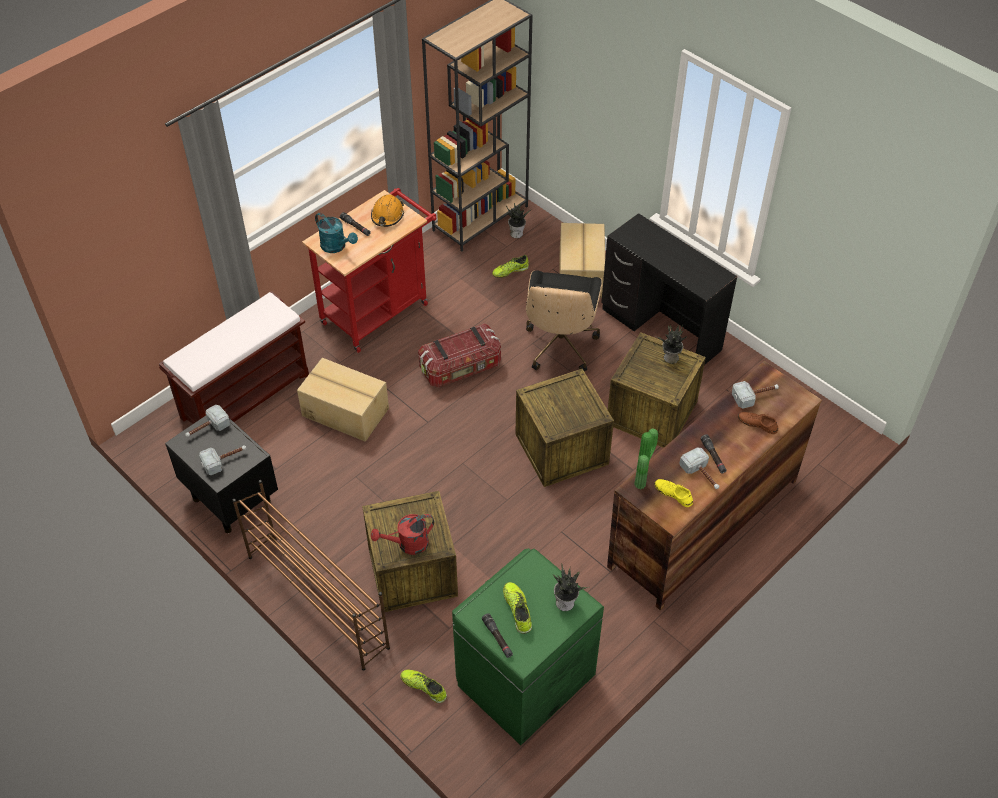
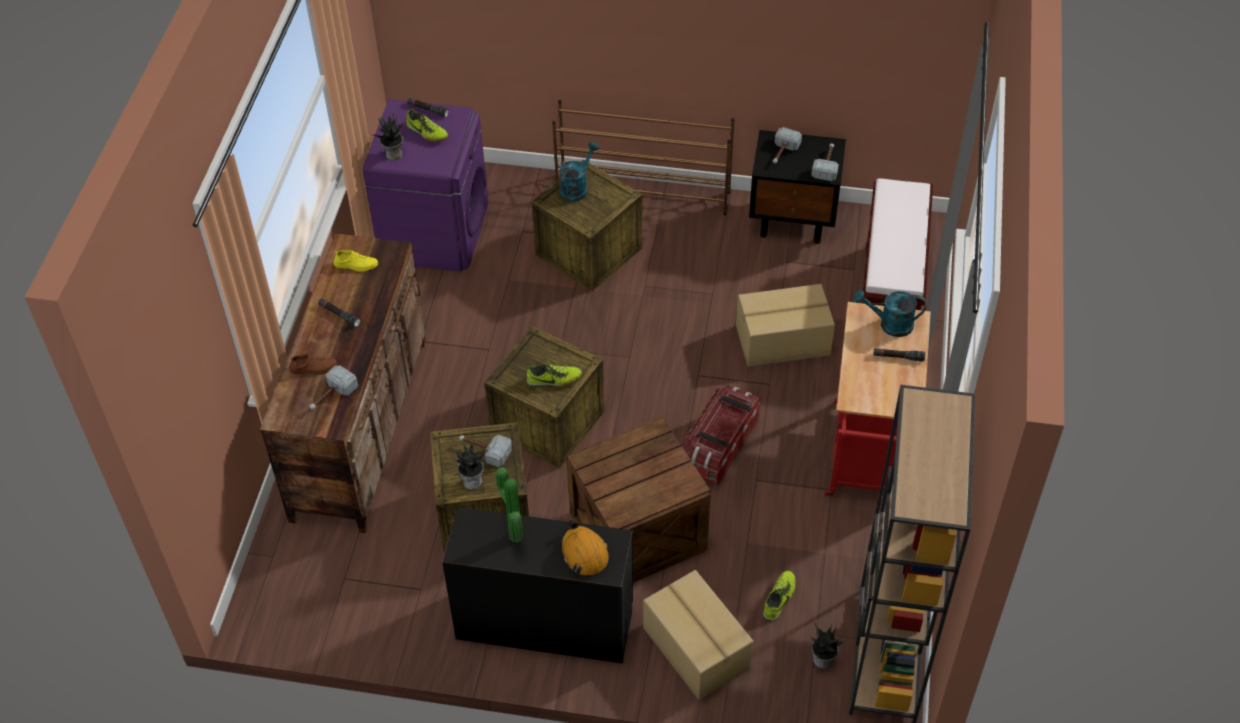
camera: 145 degrees right, 0 degrees up
(387, 216) = (882, 389): orange hard hat -> orange hard hat (584, 553)
(407, 544) = (576, 187): red watering can -> turquoise watering can
(424, 687) = (506, 187): shoe -> shoe (554, 380)
(521, 677) = (436, 230): green washing machine -> purple washing machine
(559, 349) = (638, 530): black office chair -> crate
(642, 485) = (389, 258): potted plant -> potted plant (513, 538)
(702, 475) = (340, 293): hammer -> hammer (484, 450)

